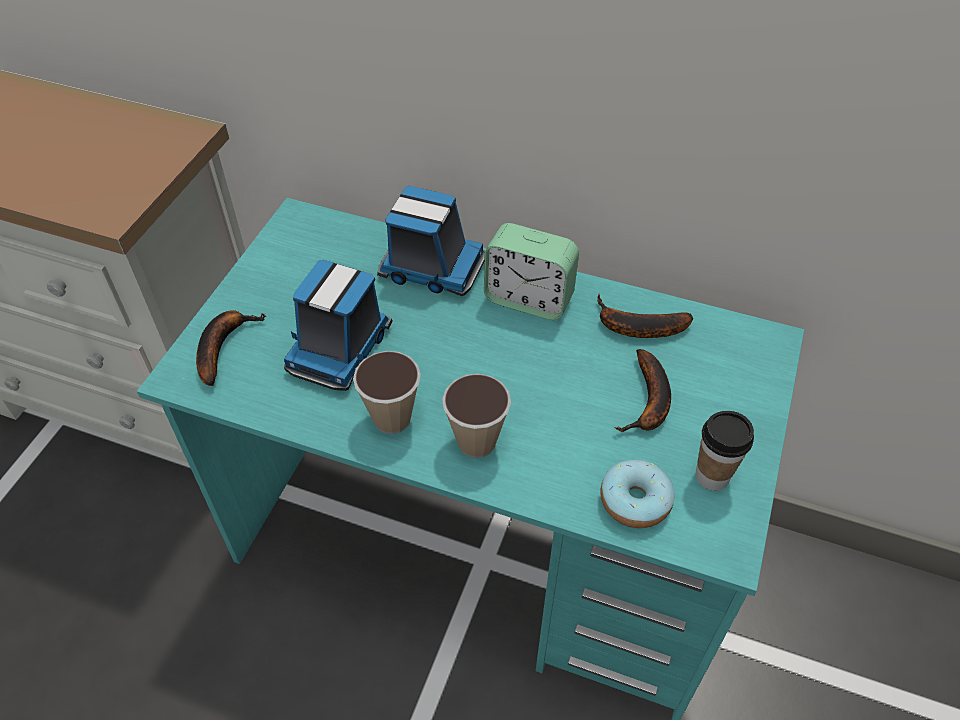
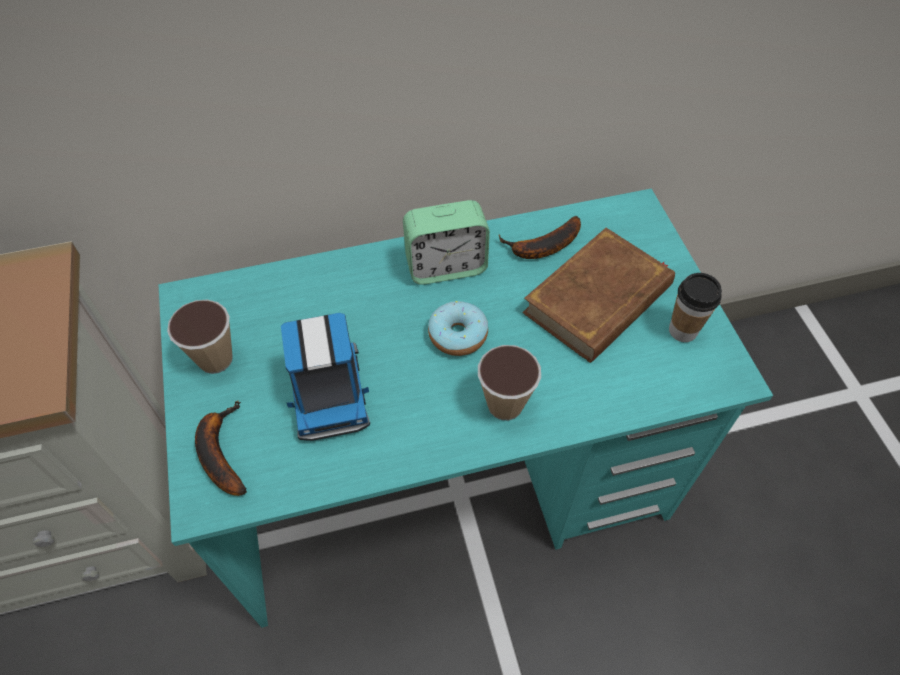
camera: 35 degrees left, 5 degrees up
(392, 418) = (424, 426): cup -> cup (215, 359)
(430, 268) = (345, 282): toy truck -> none
(635, 501) = (650, 380): donut -> donut (458, 335)
(649, 402) = (598, 300): banana -> brown book

